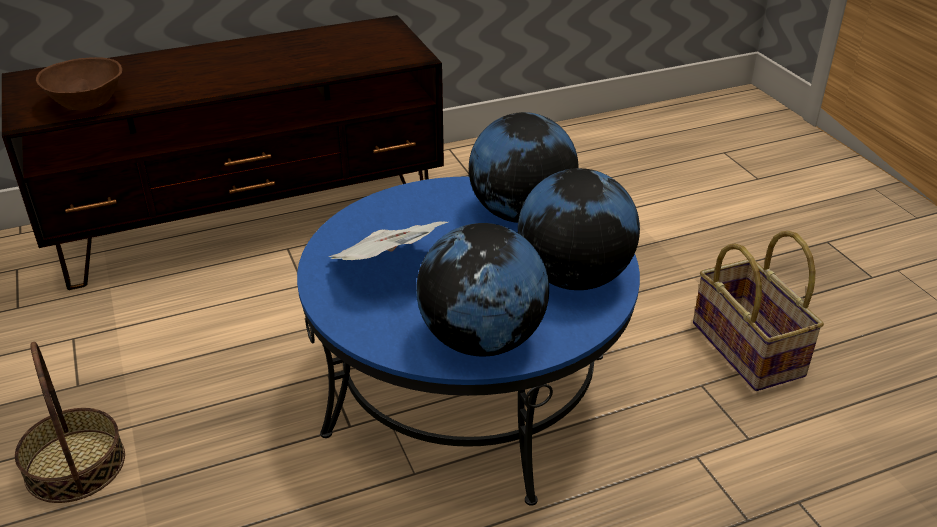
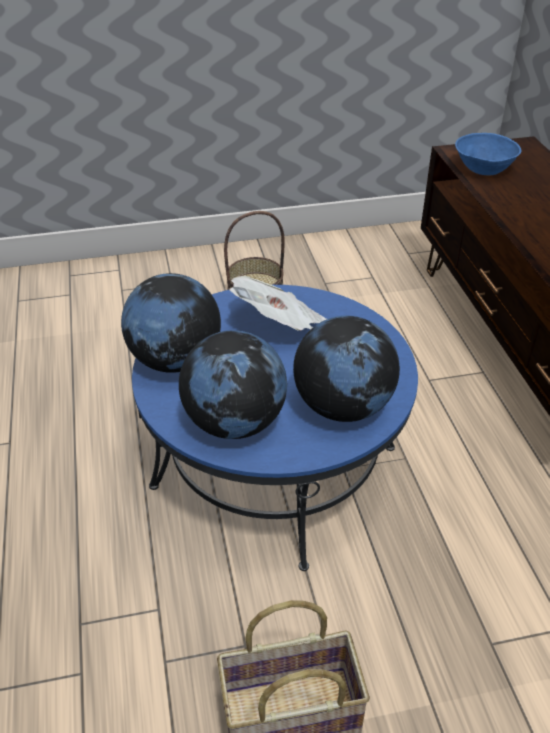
camera: 100 degrees right, 5 degrees up
(88, 103) = (484, 169): brown bowl -> blue bowl

